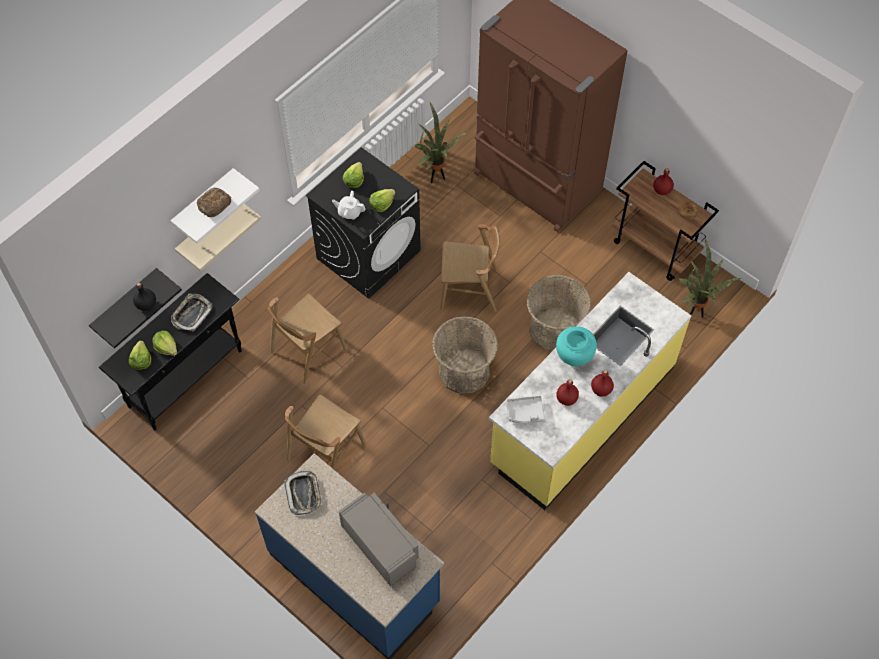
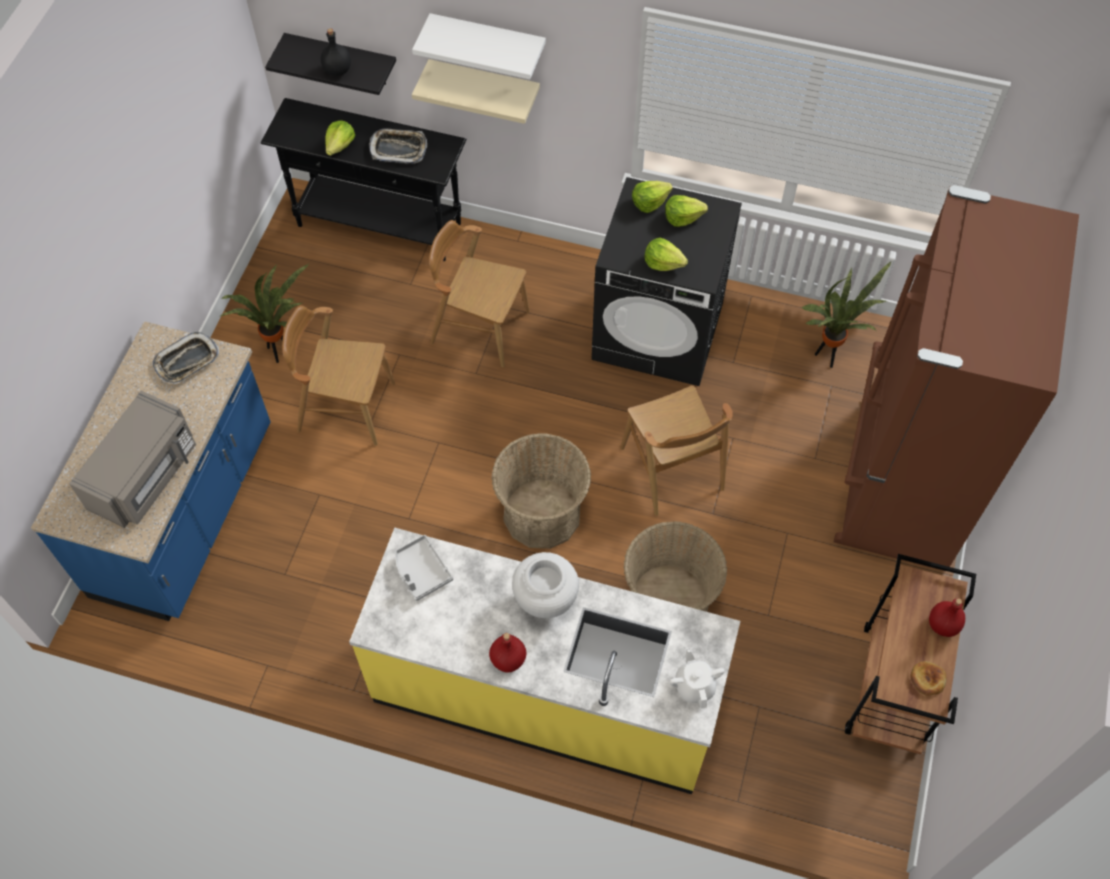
camera: 65 degrees right, 0 degrees up
(141, 360) = (311, 130): lettuce -> lettuce (649, 202)
(214, 205) = (476, 43): bread -> none
(349, 212) = (628, 233): white teapot -> white teapot (694, 685)
(567, 399) = (469, 618): red bottle -> none
(574, 357) = (545, 601): turquoise vase -> white vase
(694, 313) = (807, 792): potted plant -> potted plant (279, 352)

